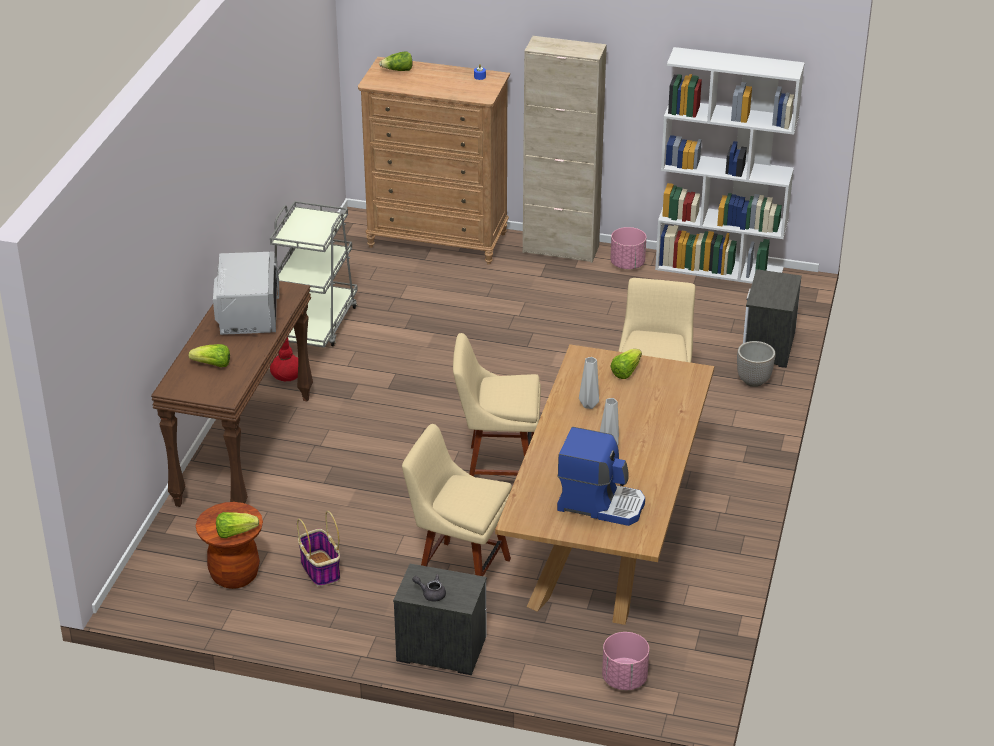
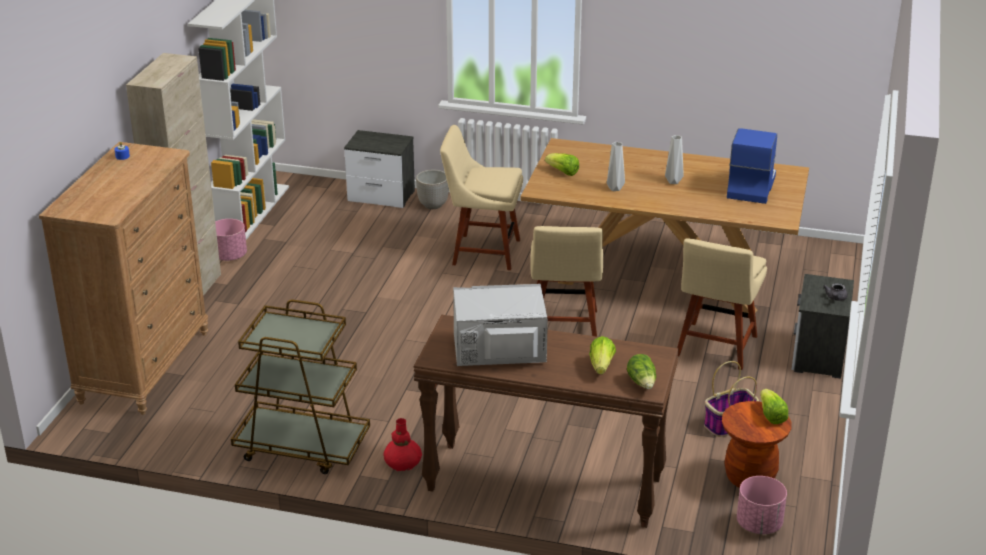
camera: 90 degrees left, 5 degrees down
(316, 324) = (301, 446): grey cart -> brown cart
(398, 70) = (84, 202): lettuce -> lettuce (642, 383)
(624, 679) = (824, 274): pink planter -> pink planter (759, 524)

